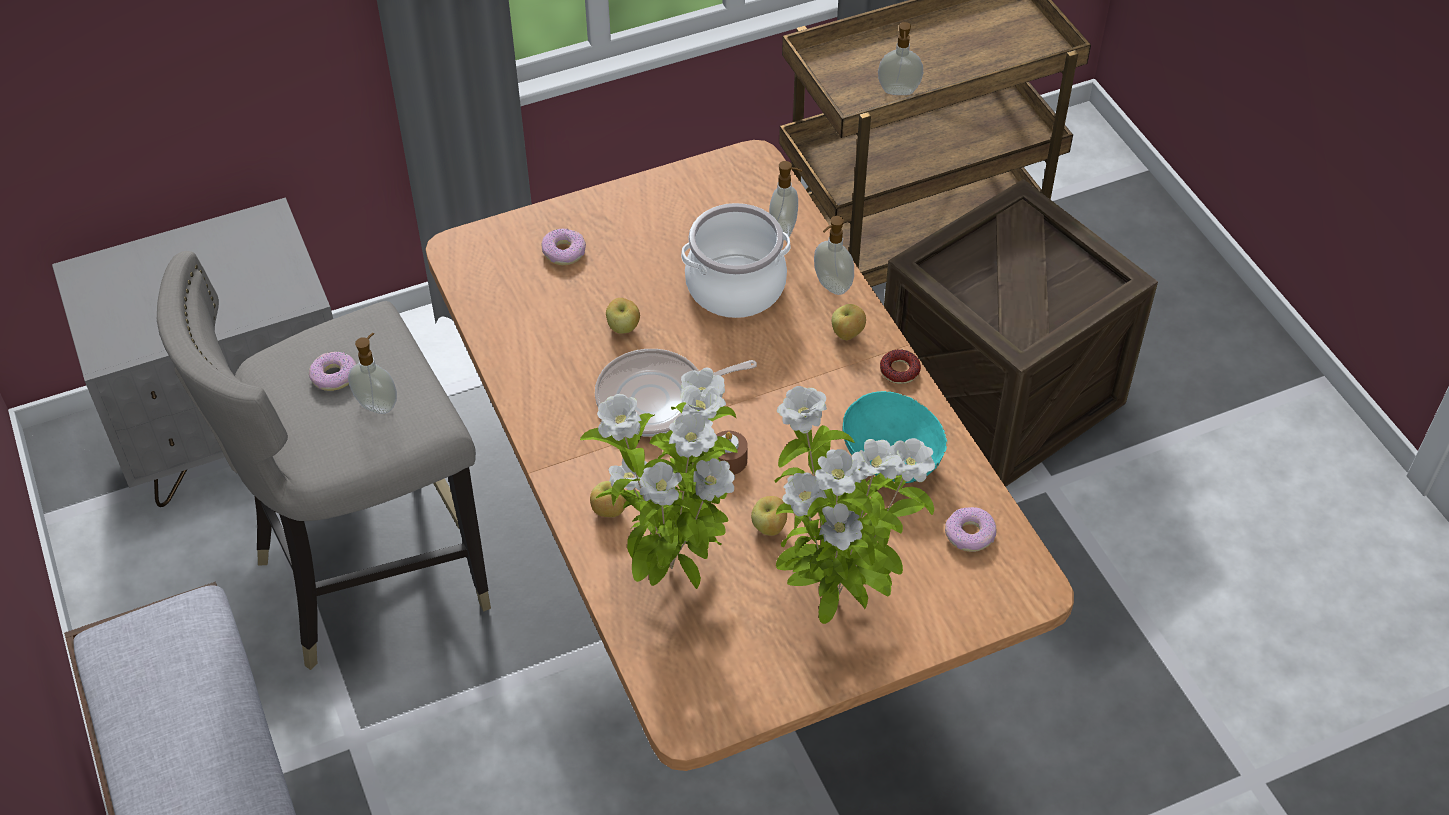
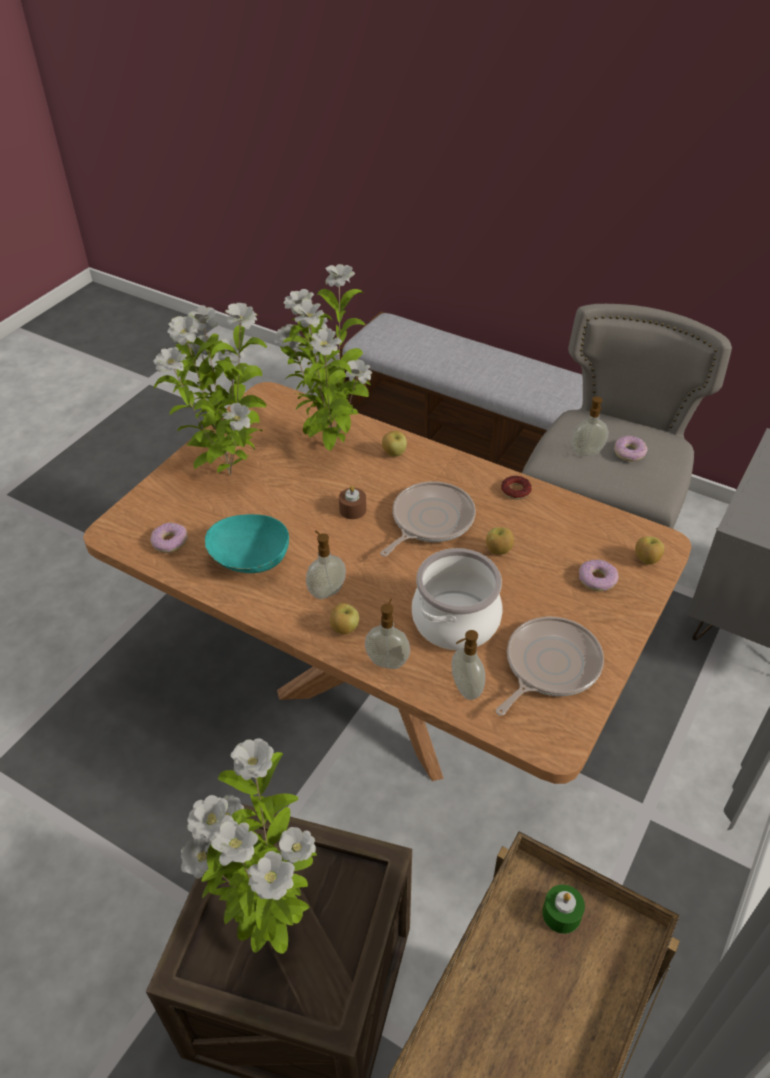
camera: 145 degrees right, 5 degrees down
(694, 210) = (549, 666): none -> frying pan
(769, 528) = (296, 488): apple -> apple (646, 560)
(849, 89) = (561, 914): none -> green candle
(898, 92) = (511, 946): soap dispenser -> soap dispenser (326, 591)
(899, 371) = (286, 622): donut -> donut (515, 491)
(1036, 277) = (270, 921): none -> potted plant

